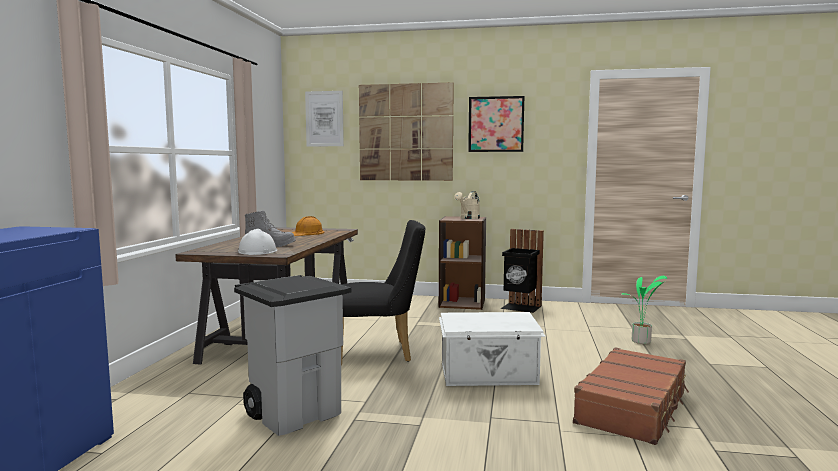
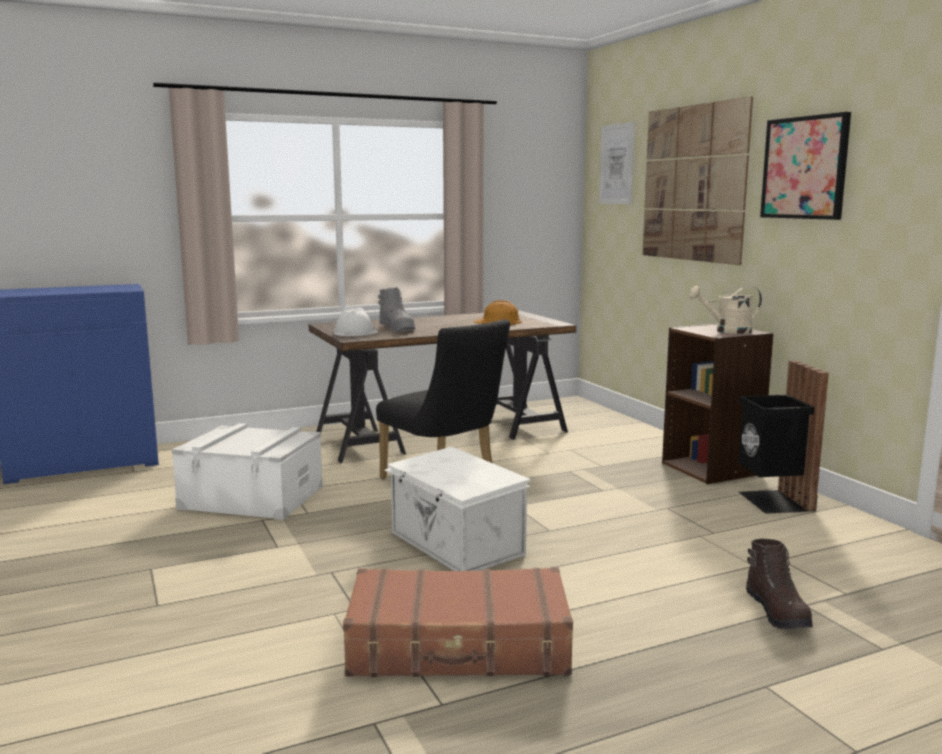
camera: 55 degrees right, 5 degrees up
(295, 413) = (252, 497): grey trash can -> white storage box
(642, 342) = (778, 612): potted plant -> brown boot

